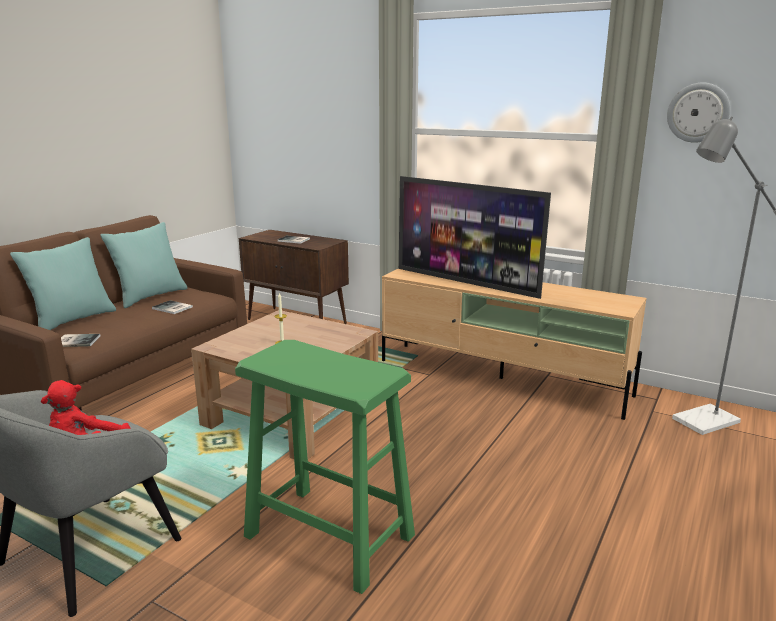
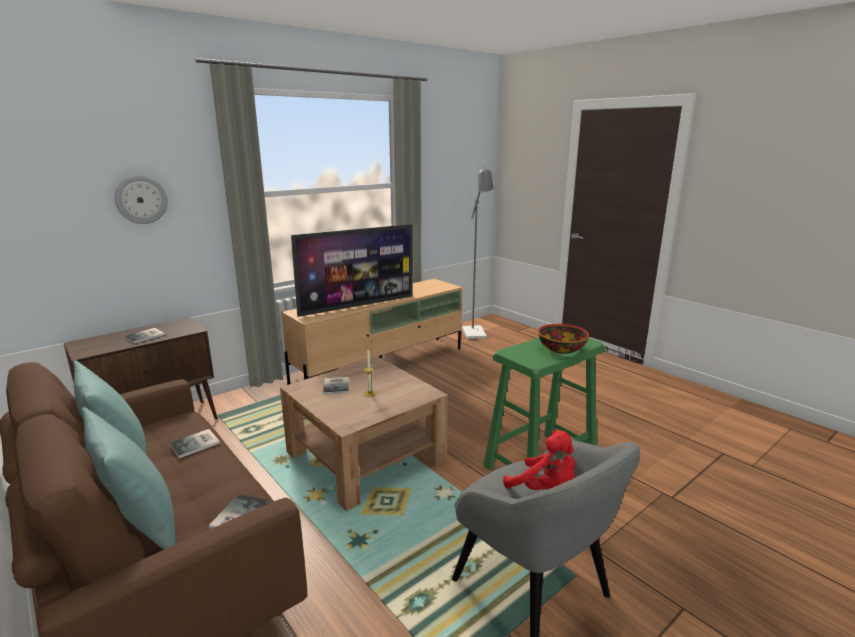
camera: 70 degrees left, 0 degrees up
(293, 328) = (337, 385): none -> book
(318, 373) = (562, 349): none -> bowl
(698, 112) = (431, 165): wall clock -> wall clock (141, 199)

